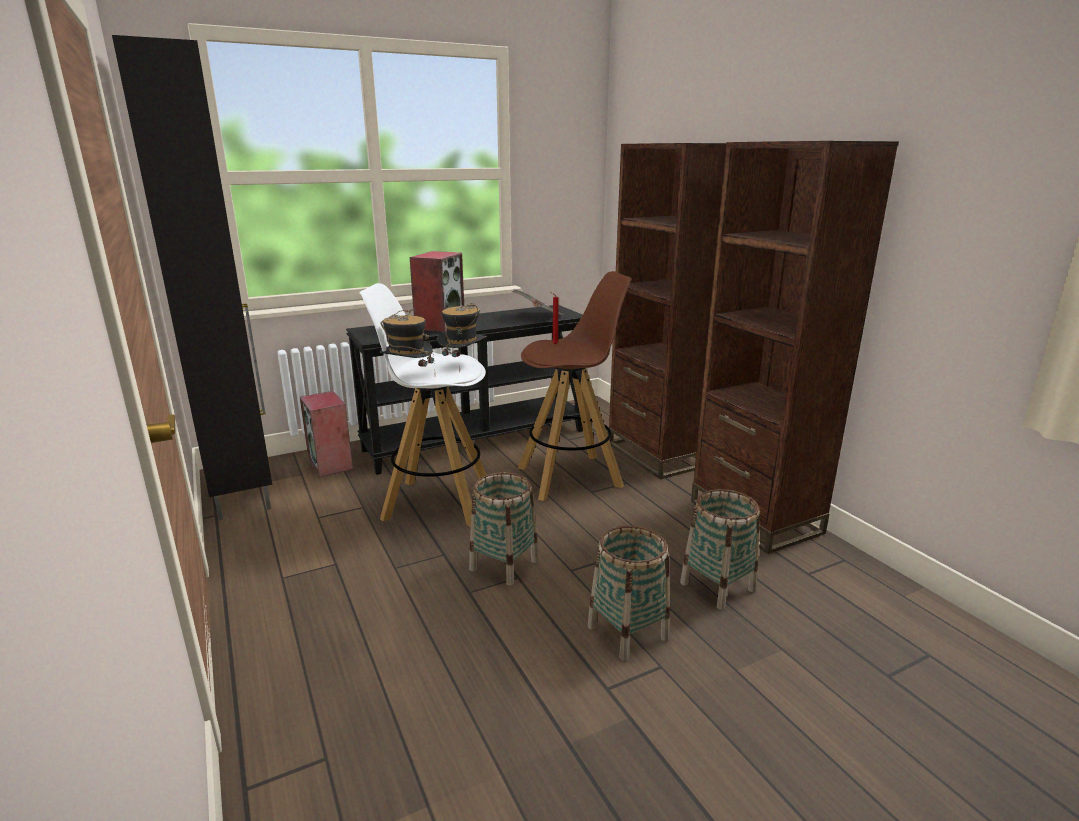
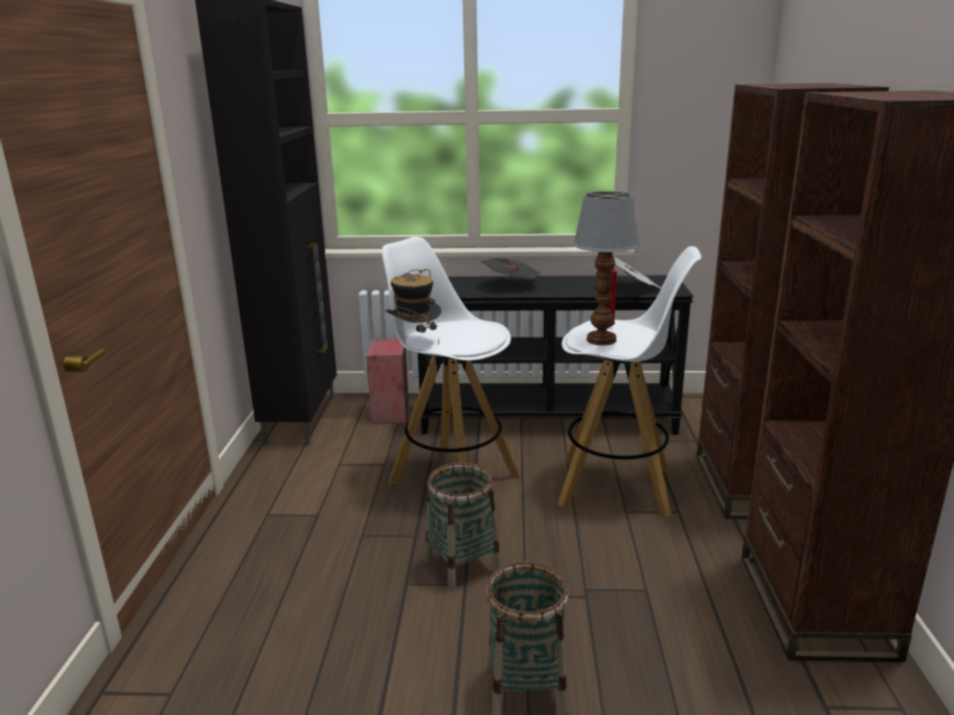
camera: 30 degrees right, 0 degrees up
(440, 325) = (512, 285): speaker -> newspaper
(463, 365) = (482, 335): hat -> none
(562, 354) = (602, 340): none -> table lamp
(571, 476) = (617, 487): brown stool -> white stool
(718, 586) = (681, 677): basket -> none

